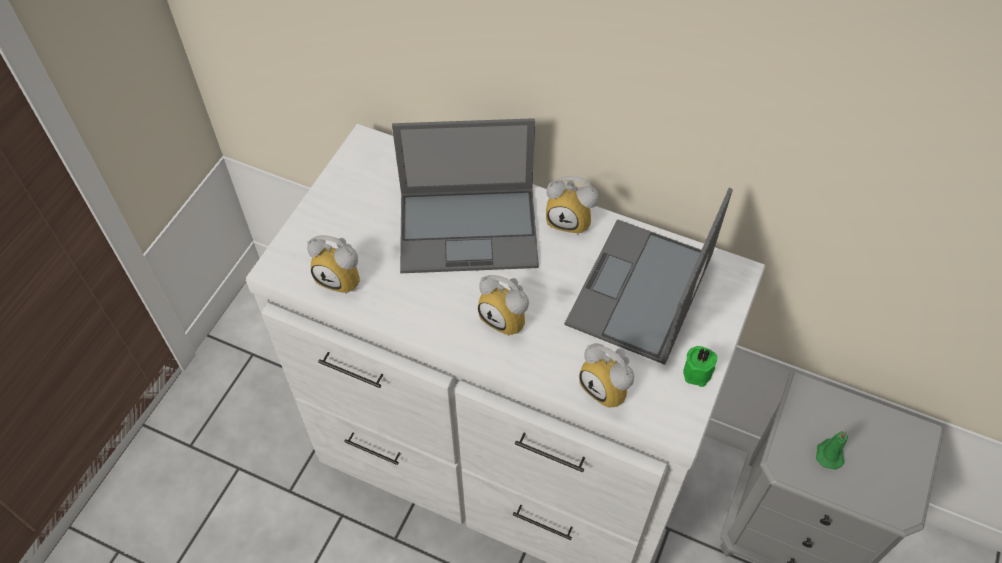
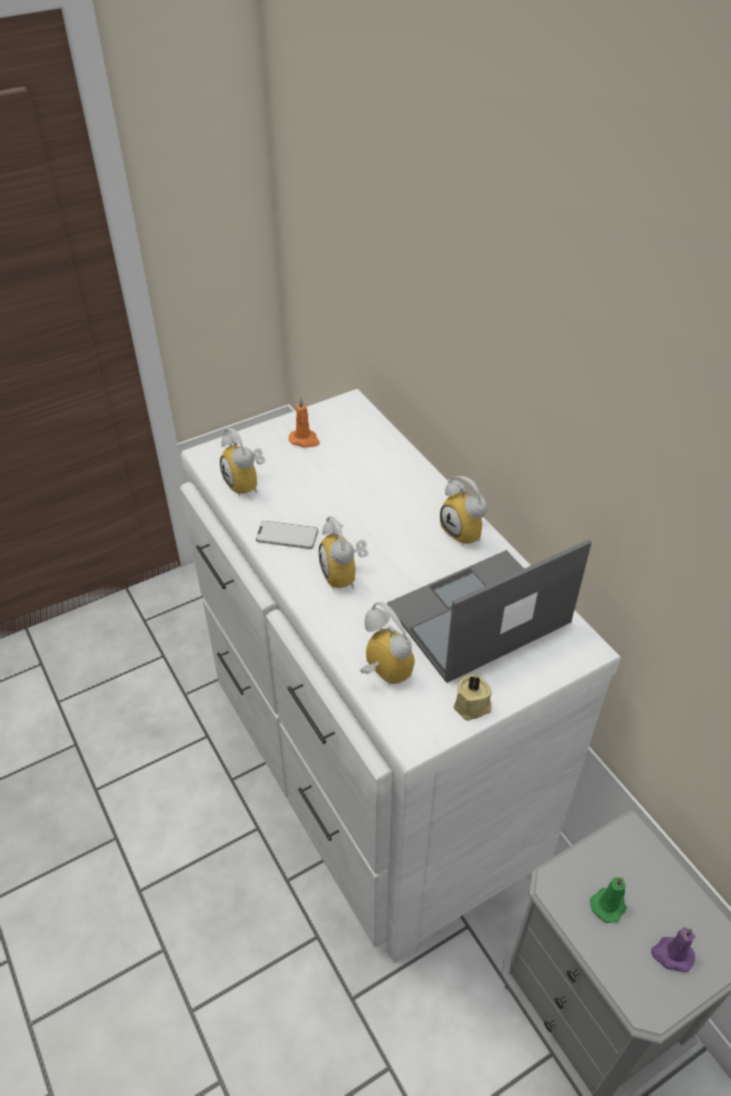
camera: 35 degrees right, 10 degrees down
(356, 203) = (304, 440): none -> orange candle
(425, 308) = (287, 536): none -> phone
(470, 229) = (375, 498): laptop -> none
(609, 387) = (380, 673): alarm clock -> alarm clock turned 150 degrees clockwise
(699, 372) = (472, 707): green candle -> beige candle
(890, 462) = (672, 954): none -> purple candle

